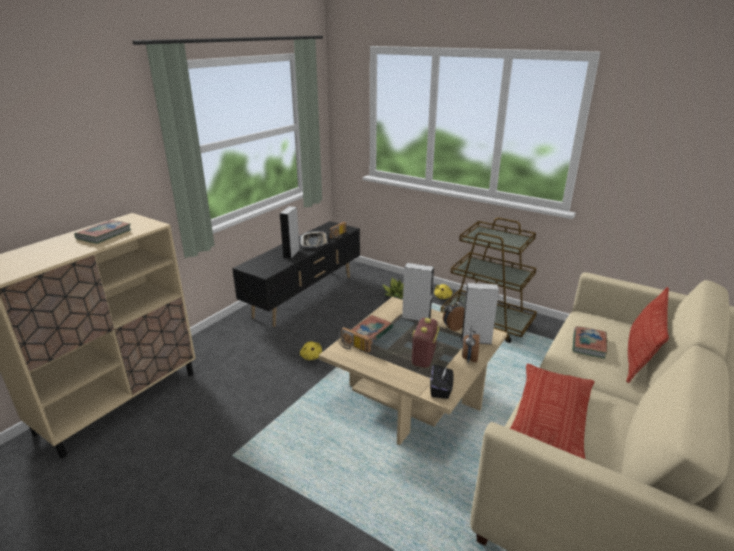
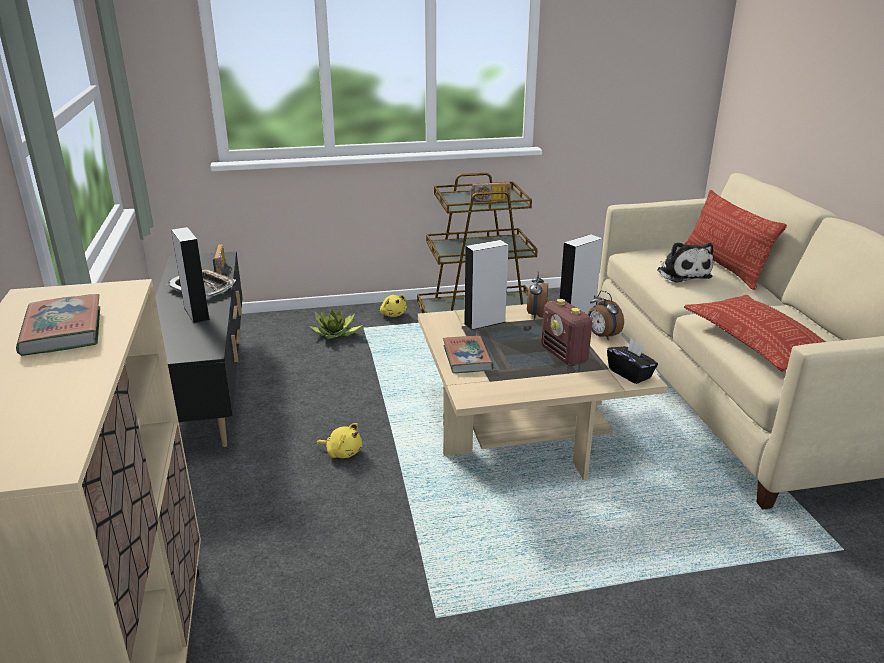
camera: 45 degrees left, 0 degrees up
(353, 347) = (478, 382): radio -> radio (490, 201)
(588, 344) = (682, 273): book -> plush toy

